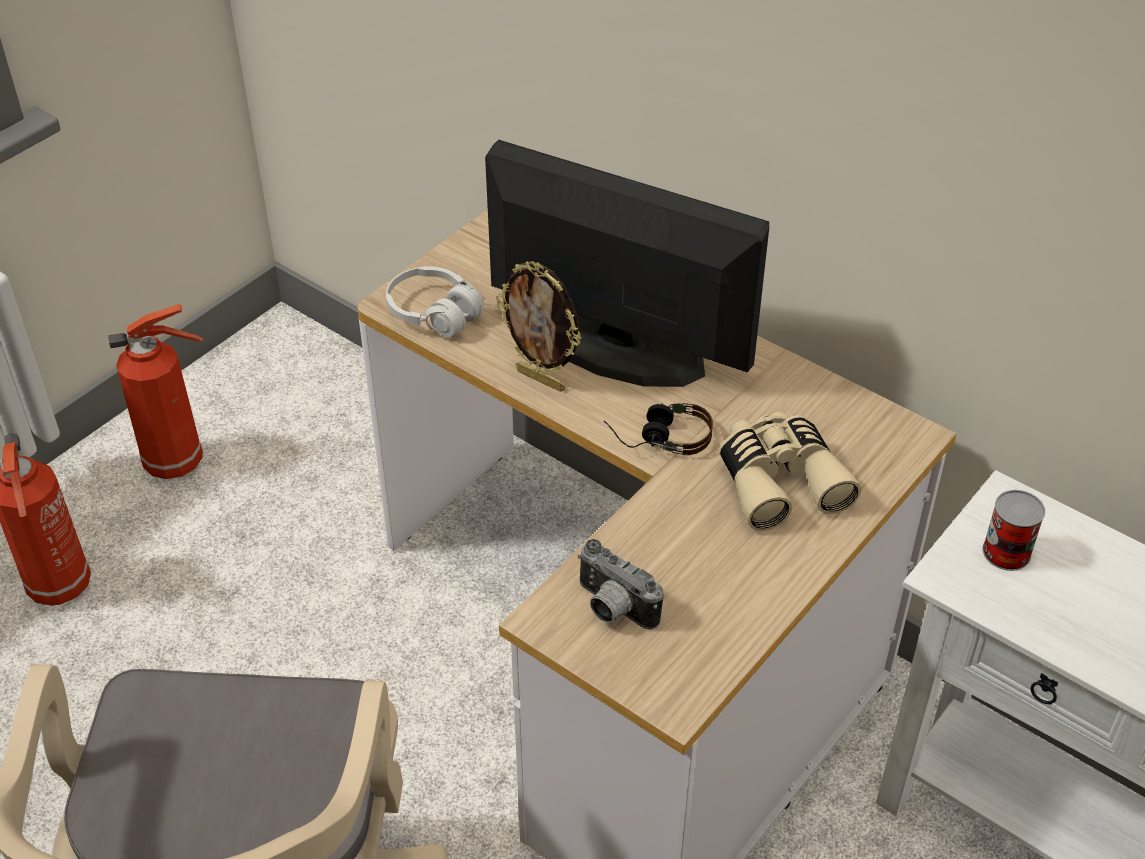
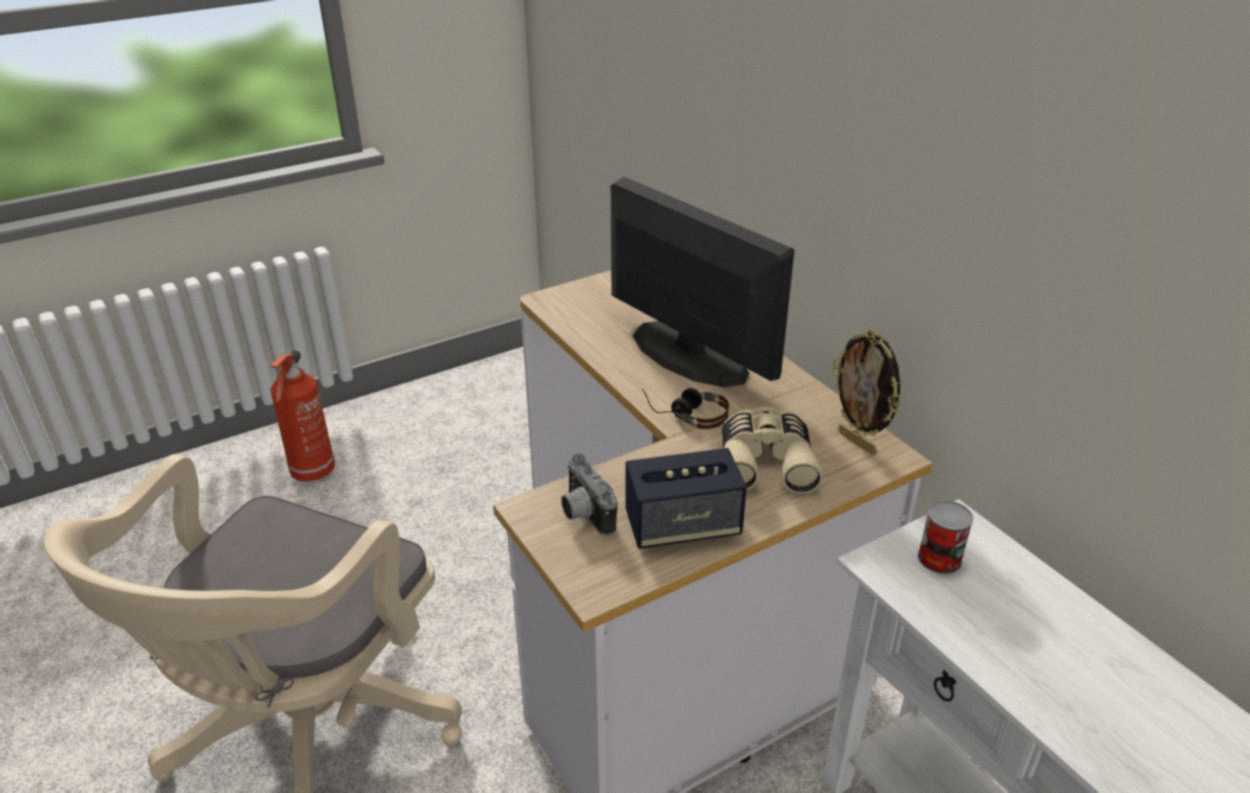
camera: 20 degrees right, 10 degrees down
(178, 461) = (426, 417): fire extinguisher -> none
(434, 313) = (569, 310): white headphones -> none
(541, 379) = (620, 362): picture frame -> picture frame (858, 442)
(730, 592) = (682, 526): none -> speaker

